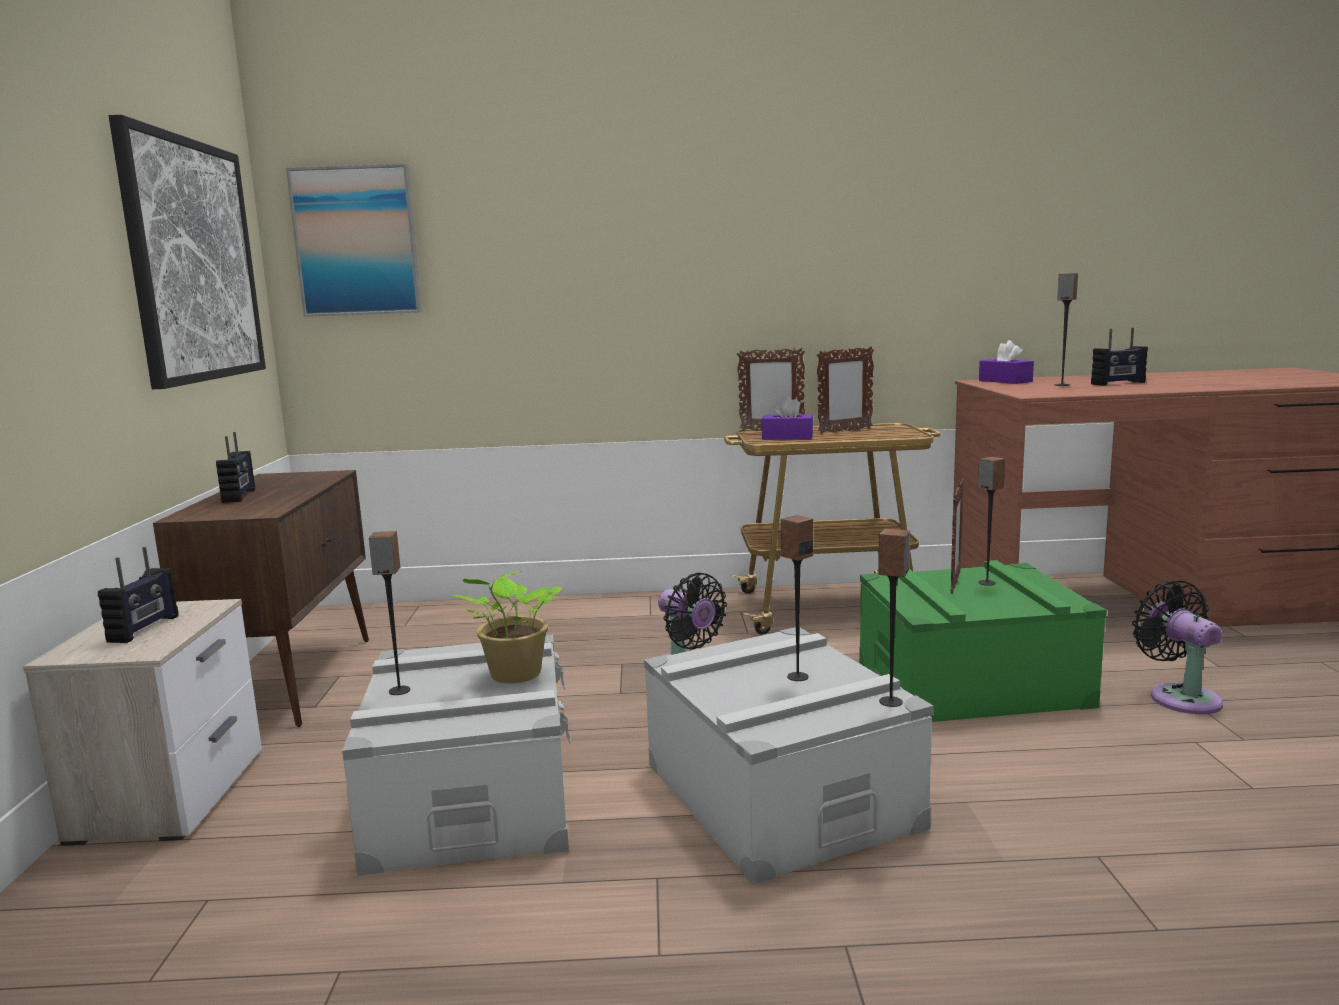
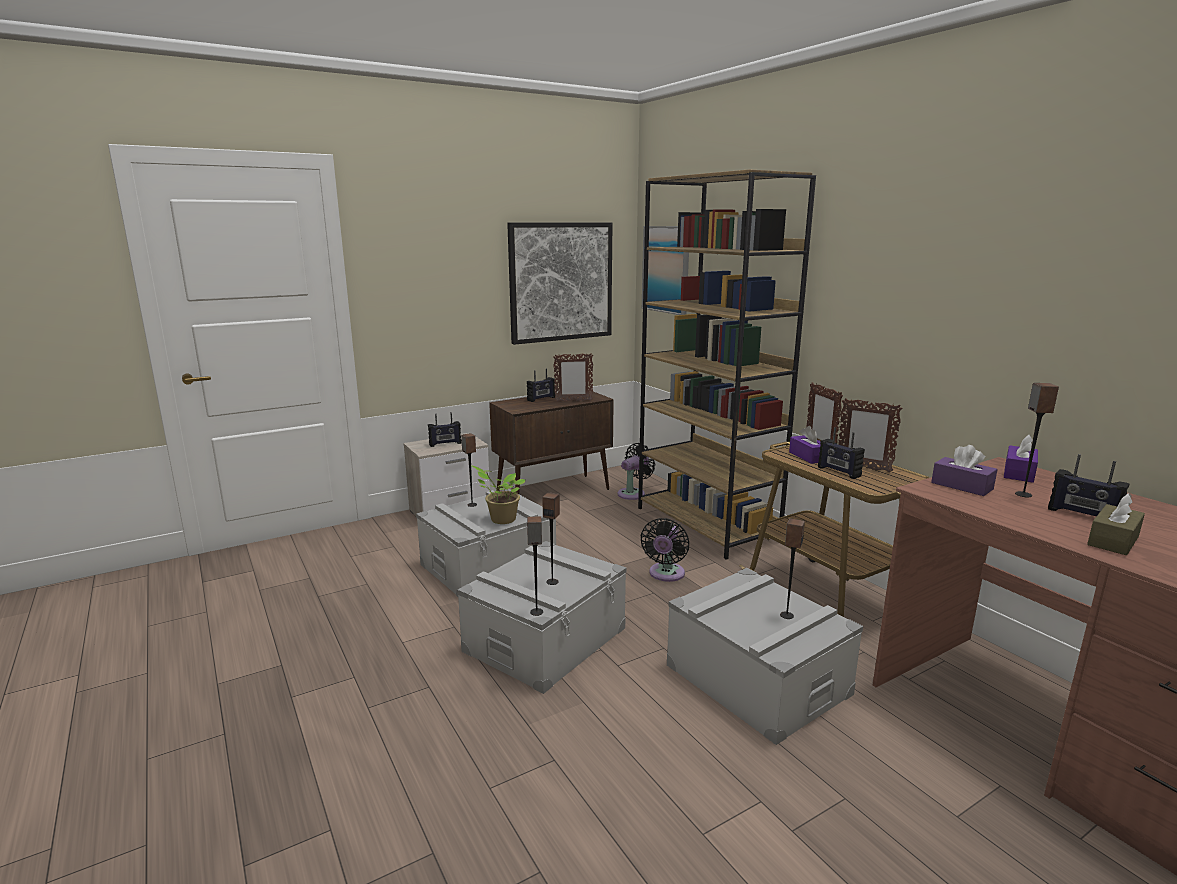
camera: 60 degrees right, 5 degrees up
(584, 613) = (707, 524): none -> brown bookcase
(848, 437) = (838, 472): none -> radio
(954, 583) = (769, 603): picture frame -> picture frame (573, 401)
(971, 684) = (756, 679): green storage box -> grey storage box
(1030, 389) = (962, 486): none -> purple tissue box
(1177, 385) = (1113, 540): none -> brown tissue box
(1180, 697) = (847, 790): black fan -> black fan (633, 493)

